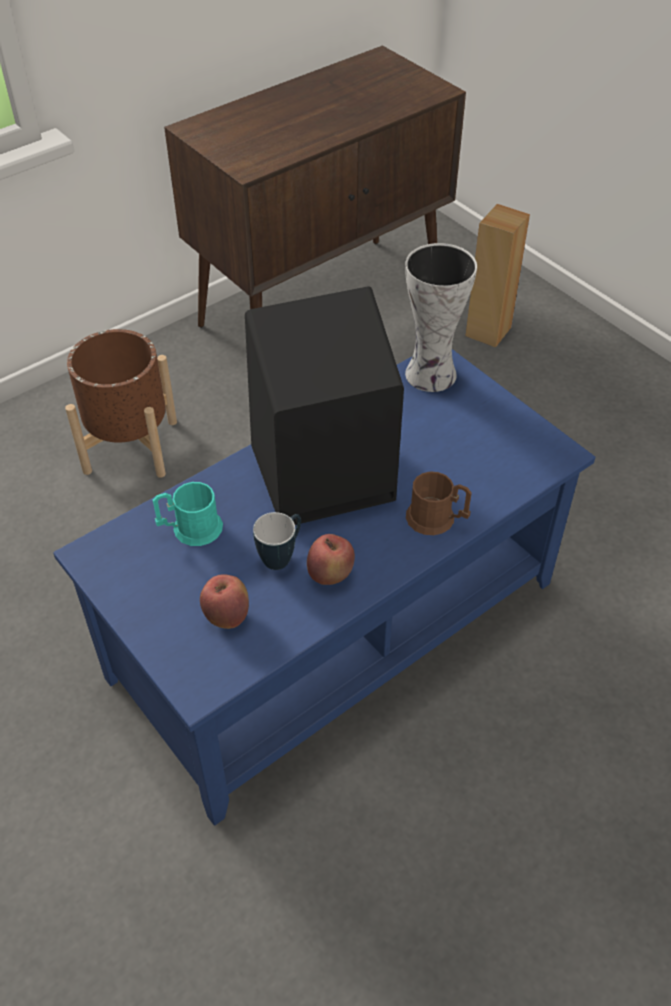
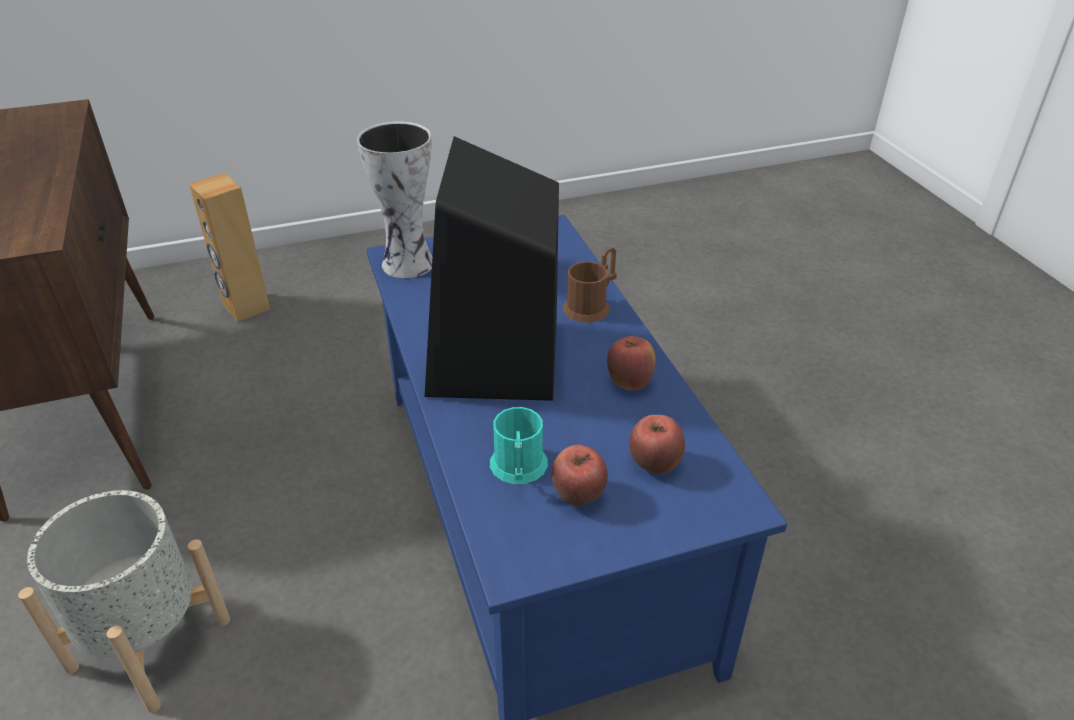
camera: 70 degrees left, 10 degrees down
(130, 446) = (149, 644): brown planter -> grey planter
(173, 574) = (578, 496): none -> apple
(282, 556) = (591, 409): mug -> none

